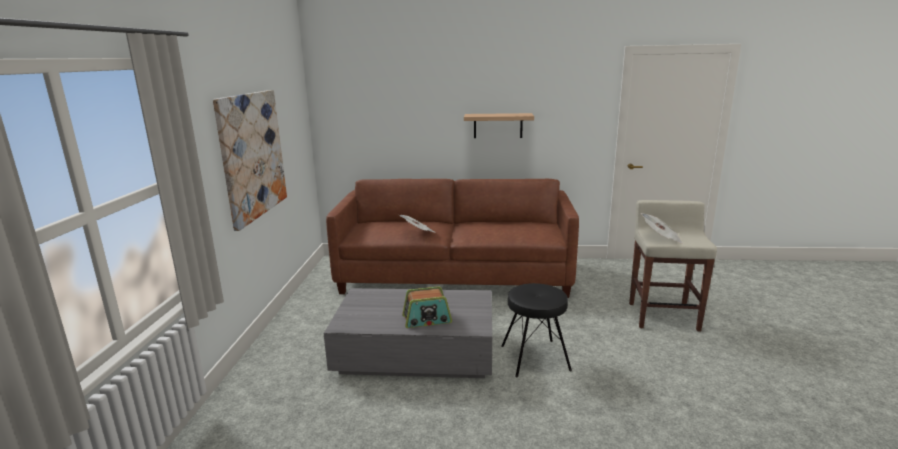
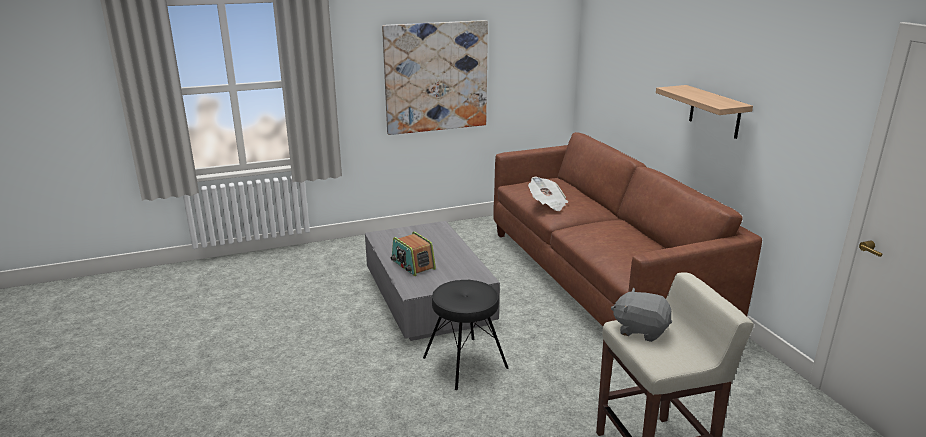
camera: 65 degrees right, 5 degrees up
(661, 238) = (640, 330): newspaper -> grey plush toy

